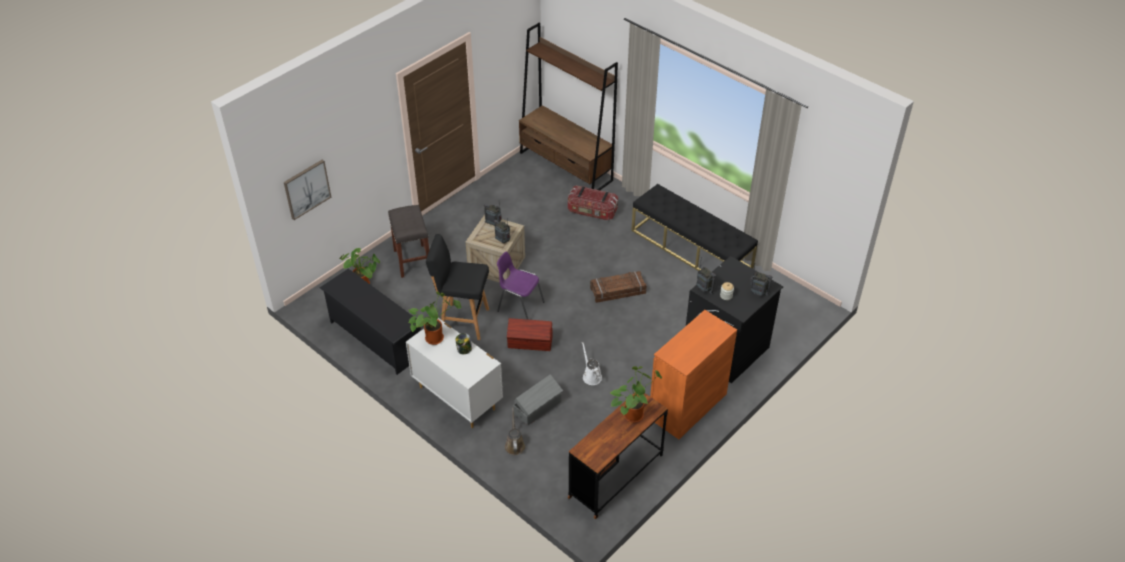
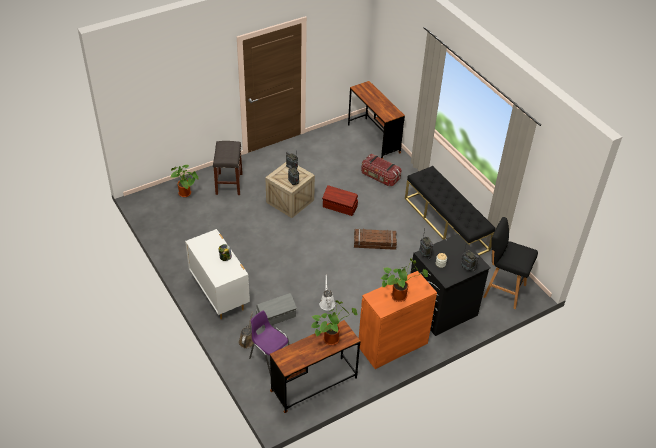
camera: 15 degrees right, 0 degrees up
(306, 189) = (150, 110): picture -> none
(376, 338) = (178, 235): black shoe rack -> none
(435, 337) = (208, 243): potted plant -> potted plant (400, 295)
(462, 321) = (247, 237): black stool -> black stool (503, 290)
(519, 306) = (294, 236): purple chair -> purple chair (270, 358)
(530, 342) = (291, 266): brown storage box -> brown storage box (340, 207)
(566, 167) = (373, 138): brown bookcase -> brown desk

